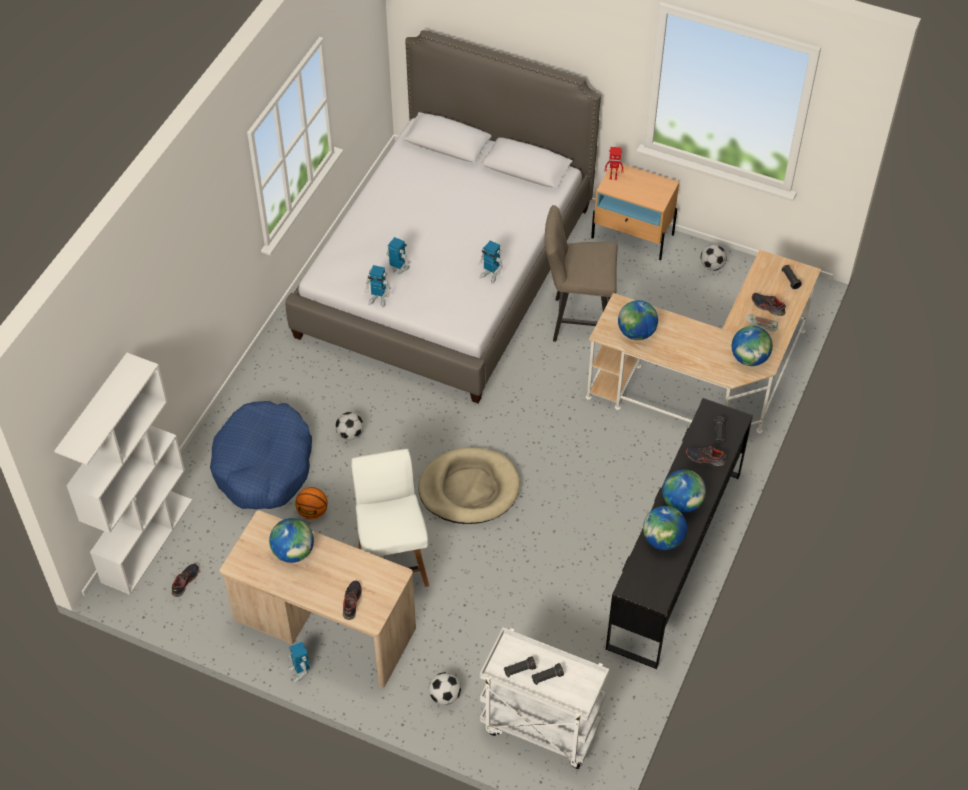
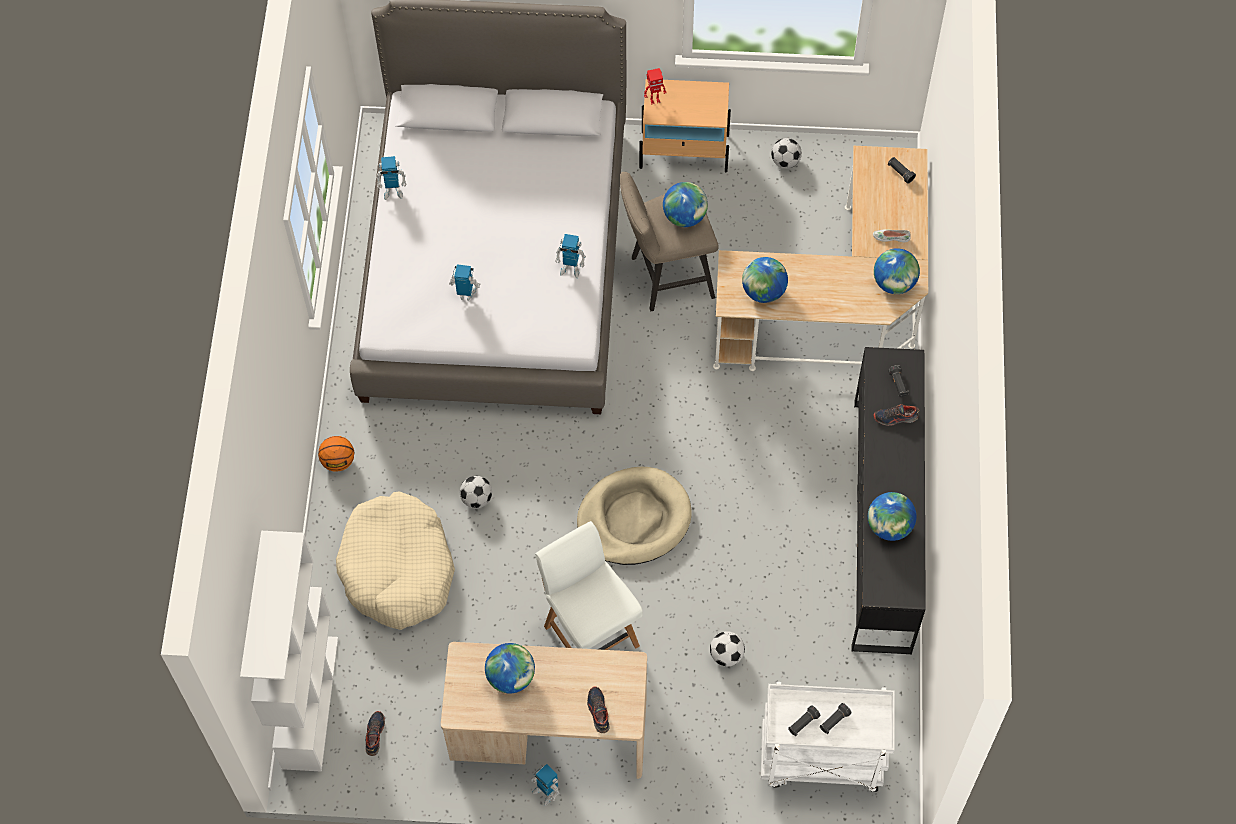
camera: 20 degrees left, 10 degrees up
(263, 465) = (398, 568): blue dog bed -> beige dog bed
(313, 512) = (477, 604): basketball -> basketball (338, 461)
(378, 299) = (460, 339): toy robot -> toy robot (393, 190)
(445, 696) = (708, 762): football -> football (726, 655)
(682, 503) = (892, 477): globe -> globe (684, 216)
(767, 307) = (889, 214): shoe -> none

